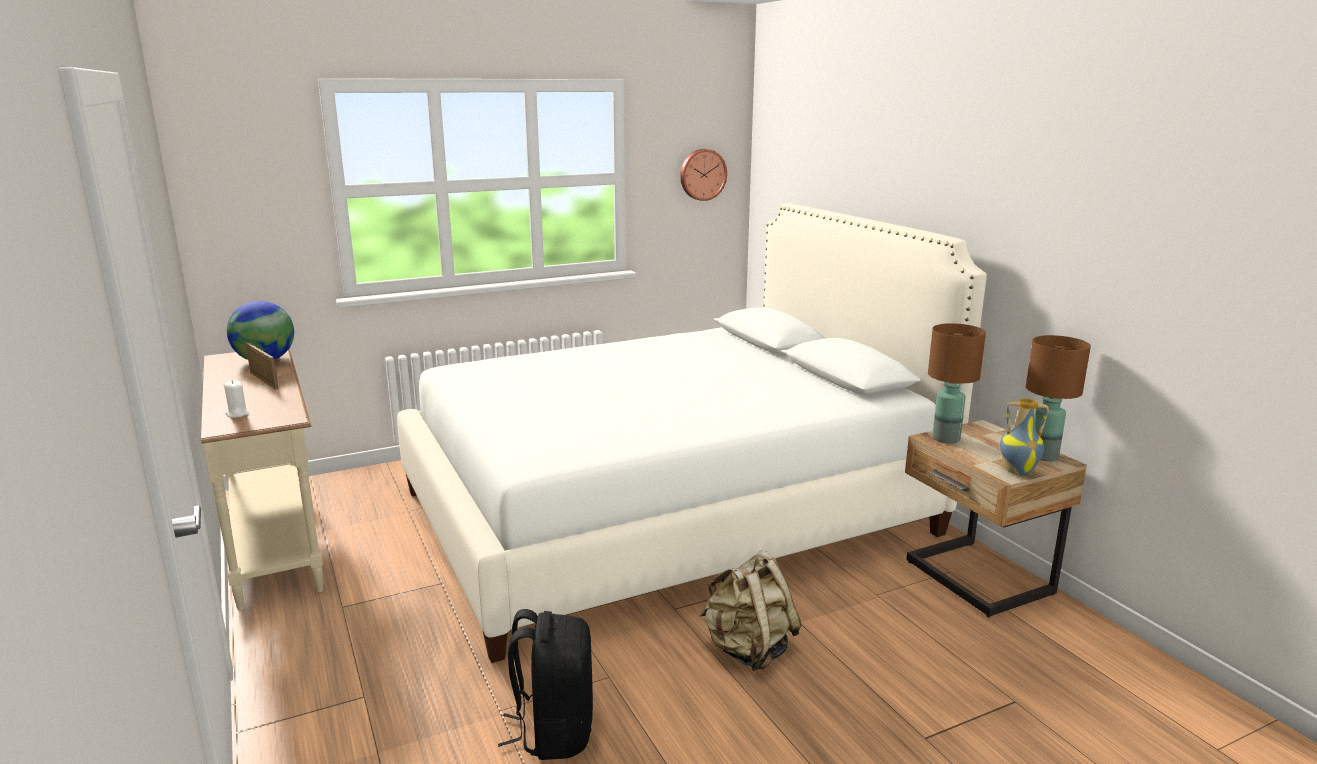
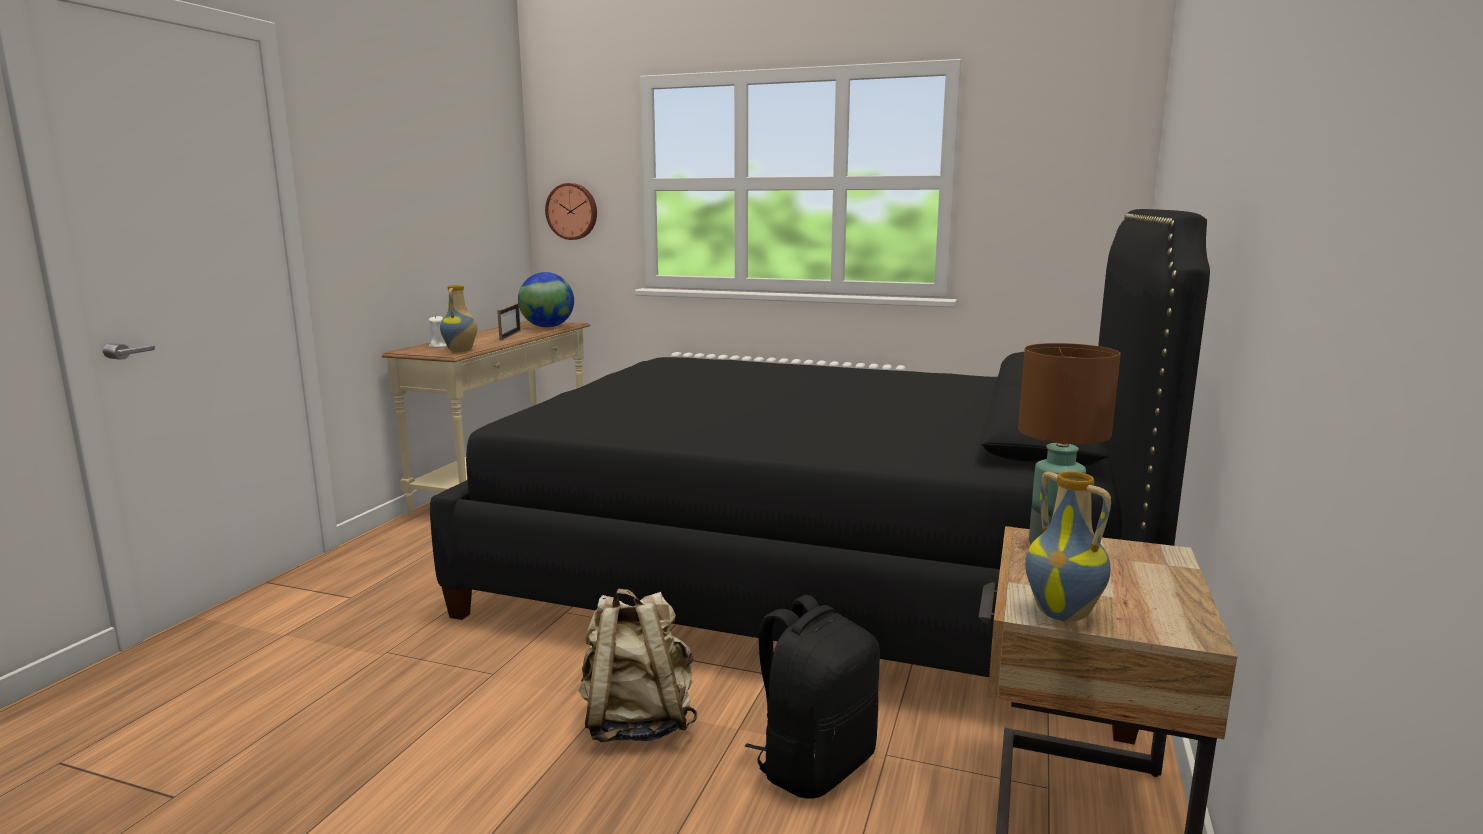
camera: 45 degrees right, 5 degrees down
(286, 412) = (461, 351): none -> vase
(554, 731) = (381, 687): black backpack -> black backpack (814, 765)
(668, 512) = (814, 573): white bed -> black bed
(702, 174) = (1070, 182): wall clock -> wall clock (572, 211)
(1042, 456) = (1170, 616): brown table lamp -> none

